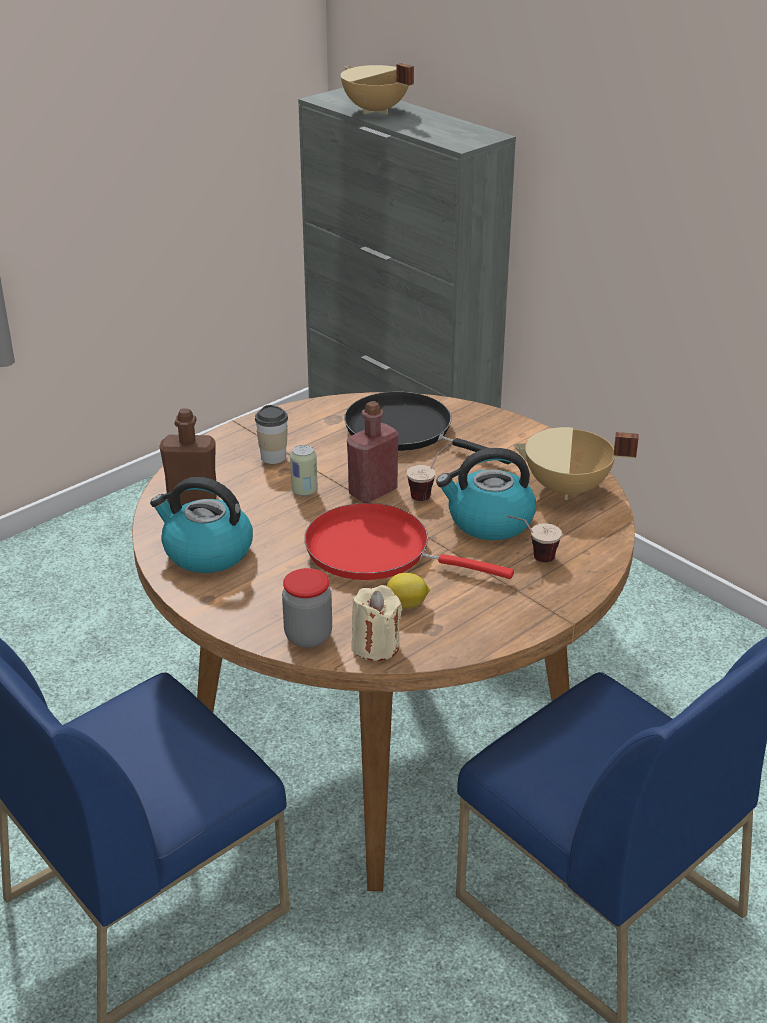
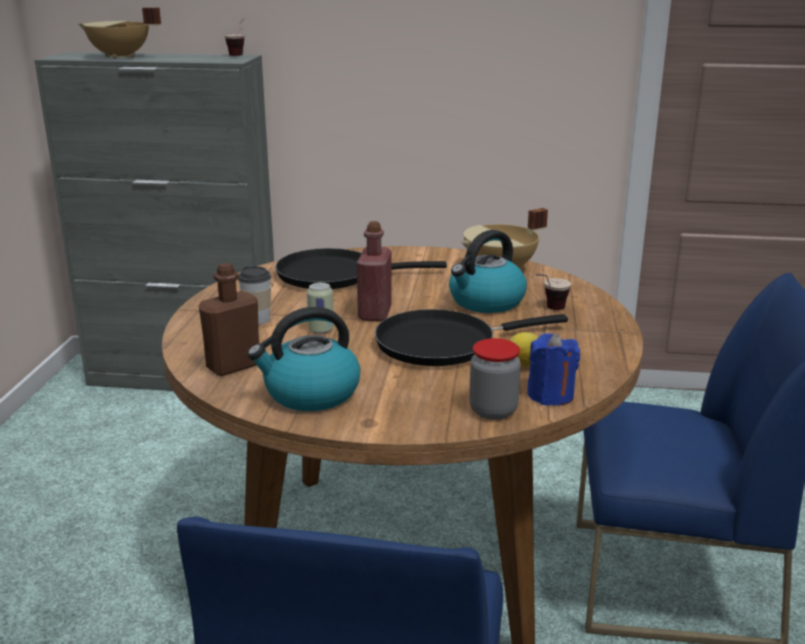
camera: 40 degrees left, 10 degrees down
(375, 646) = (550, 395): beige candle -> blue candle
(376, 551) = (443, 344): red frying pan -> black frying pan
(429, 492) = (416, 300): cup -> cup (239, 54)

